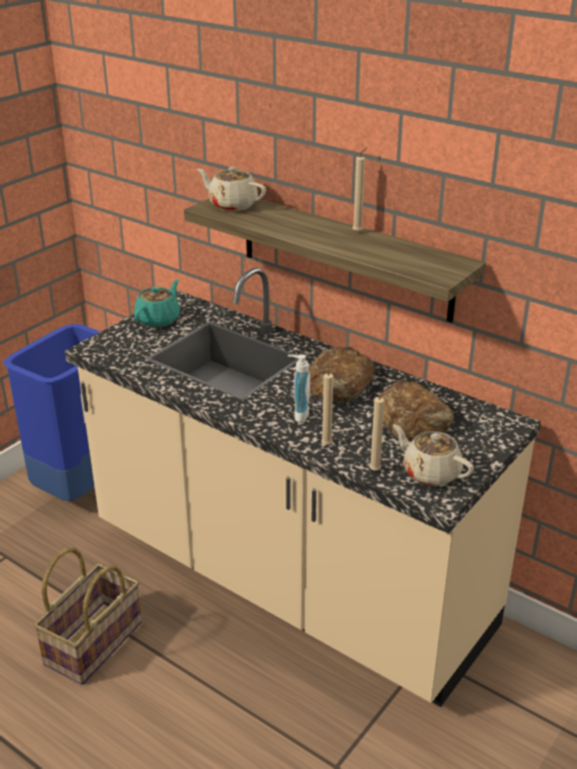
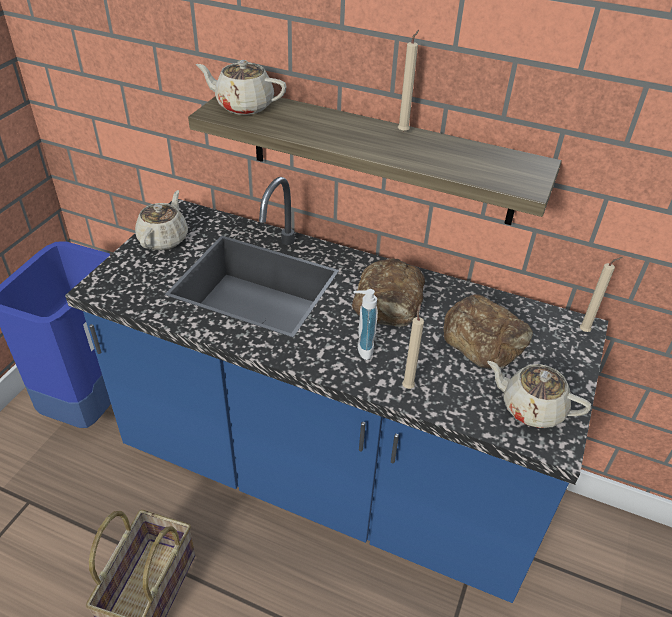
camera: 15 degrees left, 10 degrees up
(158, 319) = (164, 238): turquoise teapot -> beige teapot
(288, 580) = (329, 477): beige counter -> blue counter
(377, 471) = (475, 415): beige candle -> beige candle (586, 331)

